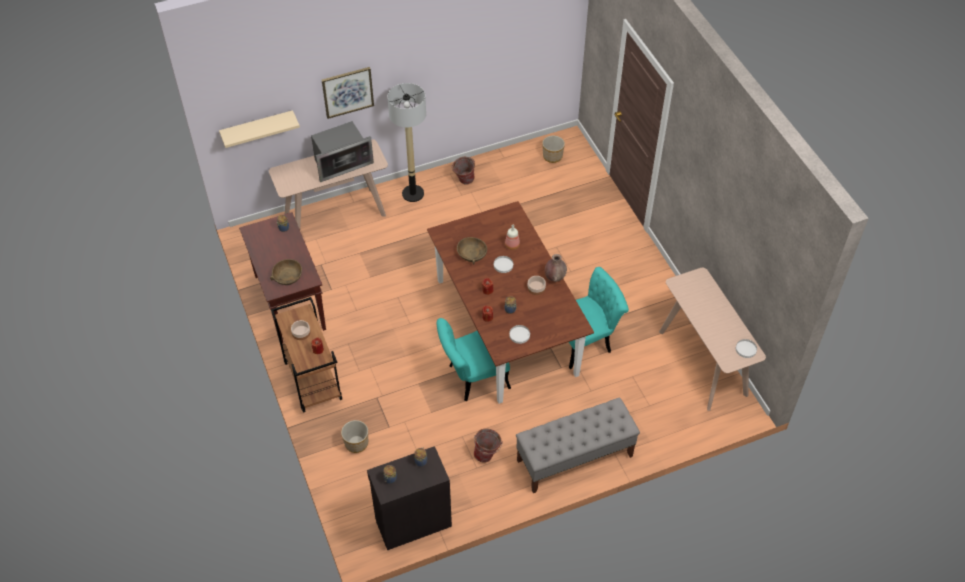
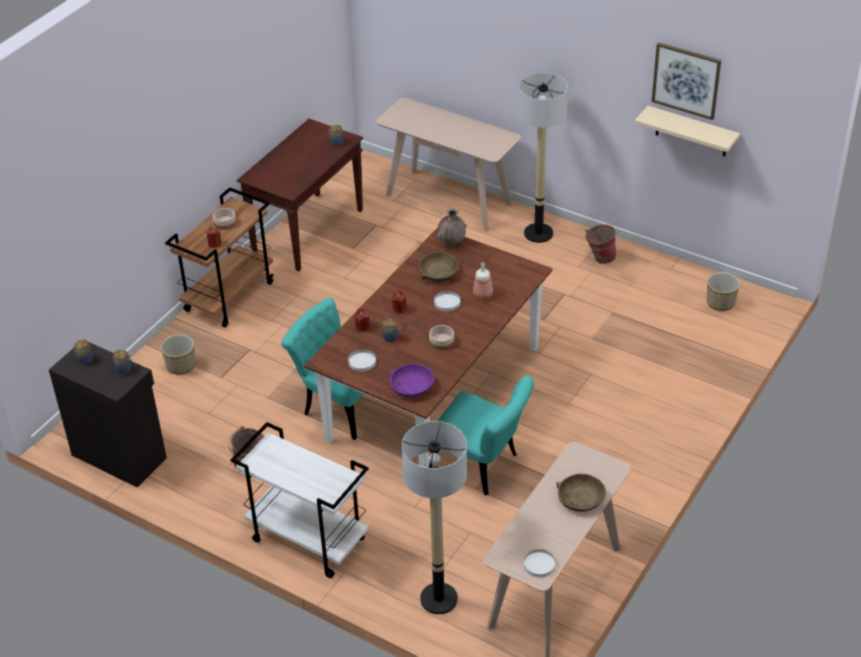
camera: 55 degrees right, 10 degrees down
(257, 128) = (401, 38): beige shelf -> beige shelf (691, 132)
(287, 276) = (280, 175): brown bowl -> brown bowl (580, 499)
(341, 163) = (463, 132): microwave -> none
(347, 92) = (502, 52): picture -> picture (686, 80)
(554, 277) = (471, 348): brown vase -> brown vase (452, 243)
(563, 324) = (411, 386): none -> purple bowl
(574, 458) = (307, 540): grey bench -> white cart
(670, 420) = (439, 599): none -> floor lamp

